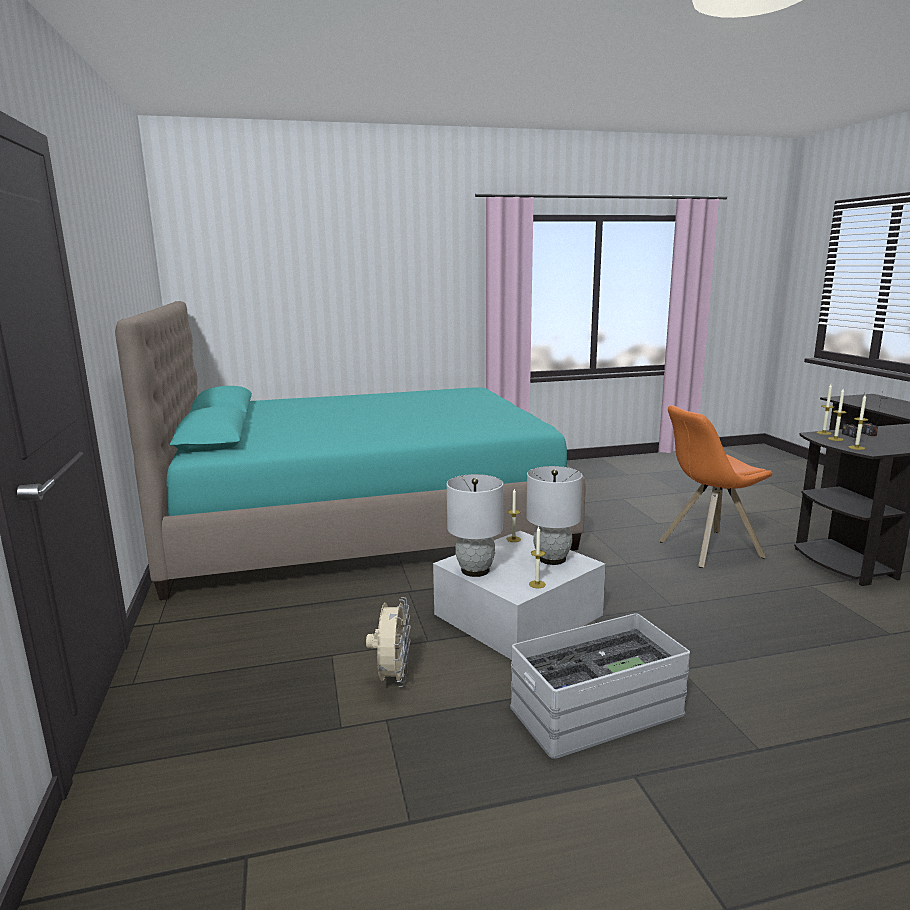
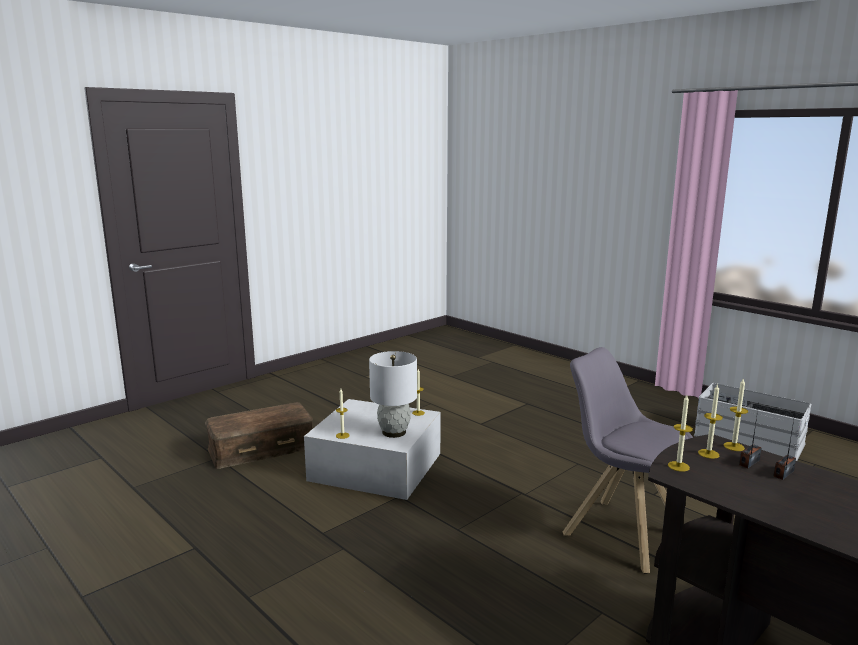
camera: 60 degrees right, 0 degrees up
(365, 521) = (472, 379): turquoise bed -> none
(393, 678) = (261, 448): beige fan -> brown storage box
(475, 570) = (347, 412): white table lamp -> none
(597, 711) = (263, 521): grey storage box -> grey storage box (748, 439)
(709, 549) = (622, 533): orange chair -> grey chair

